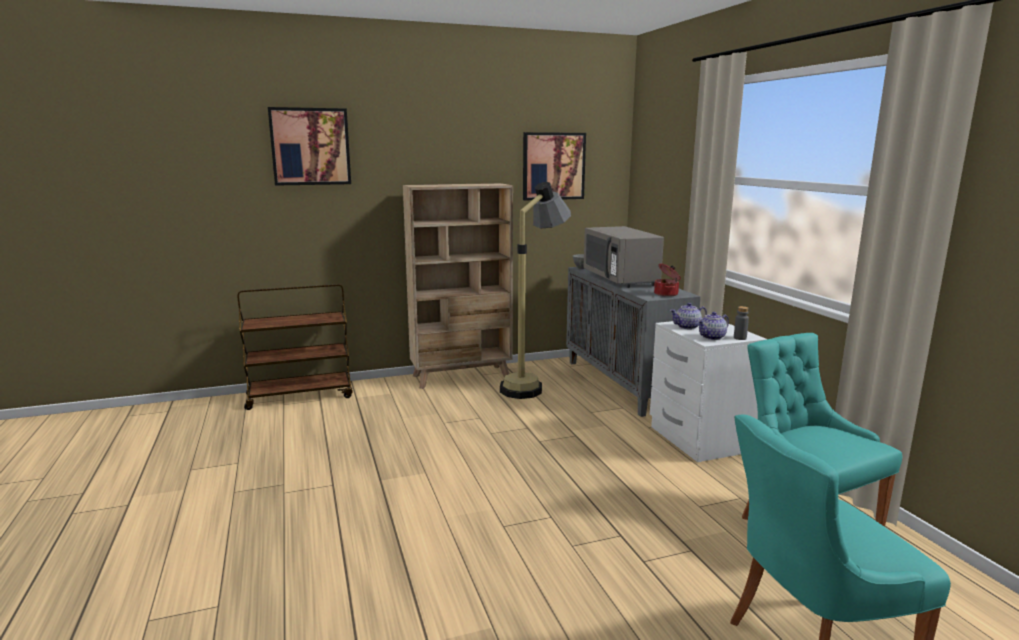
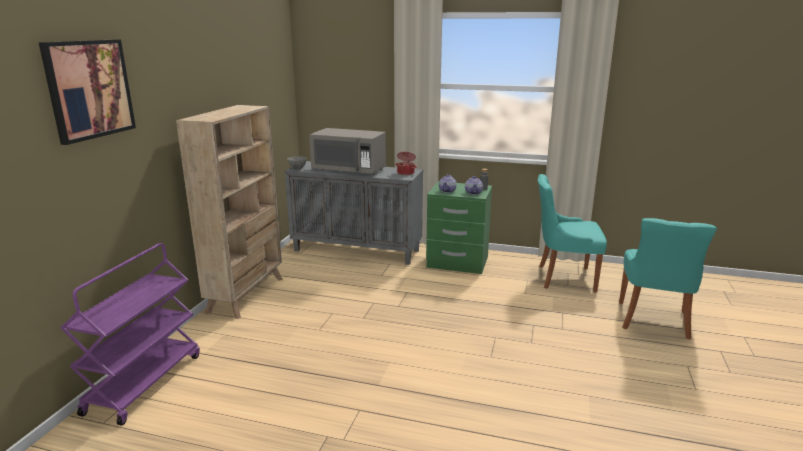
camera: 55 degrees left, 5 degrees up
(300, 396) = (144, 382): brown cart -> purple cart
(533, 384) = (309, 276): floor lamp -> none
(553, 166) = (259, 83): picture -> none
(698, 439) = (457, 262): white nightstand -> green nightstand

